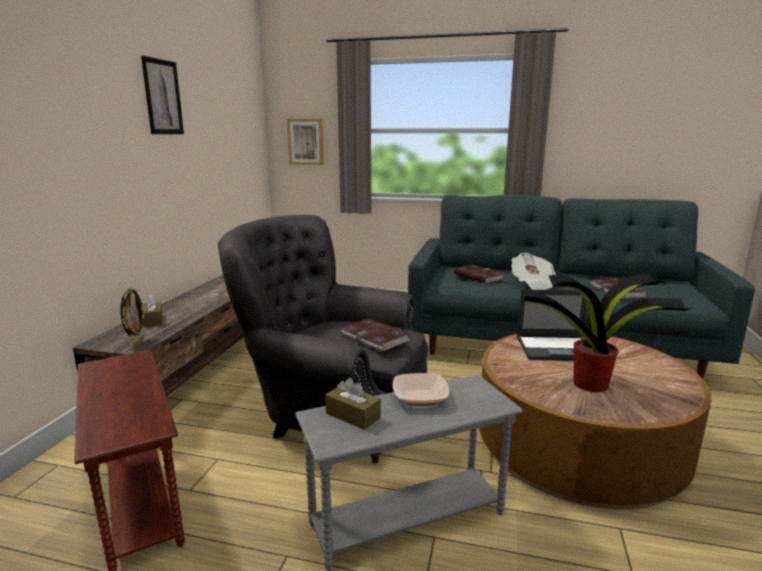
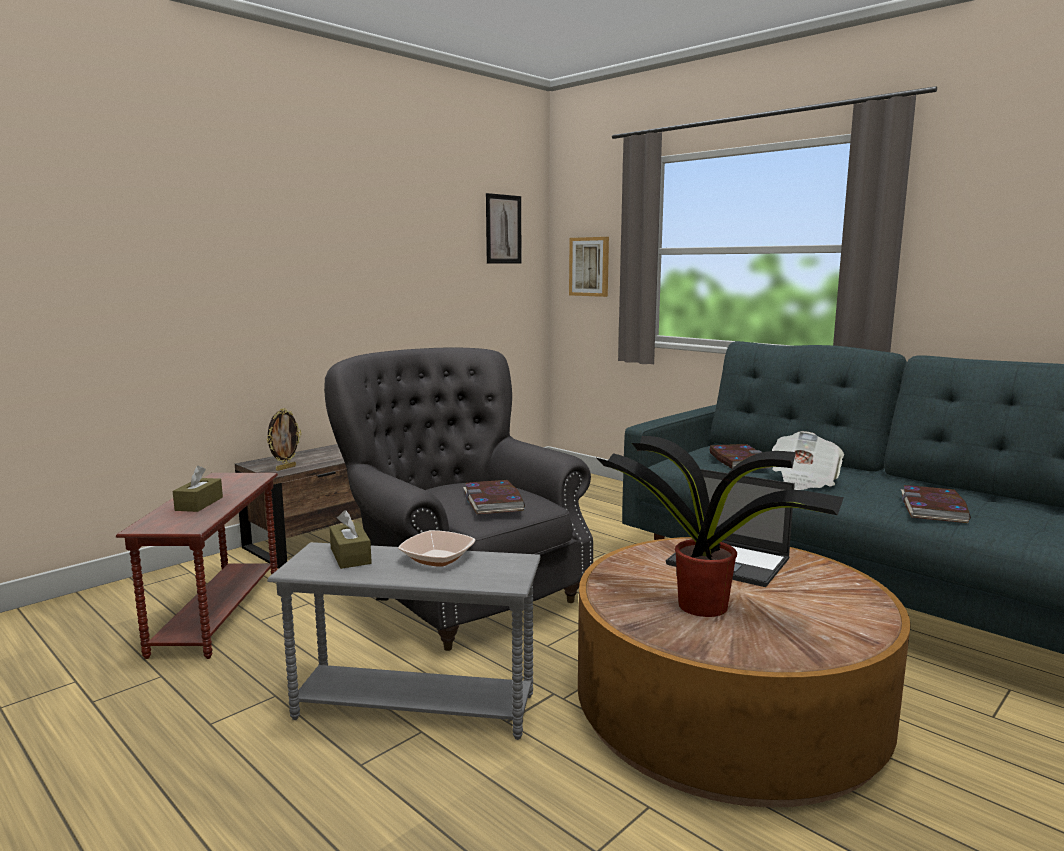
camera: 30 degrees right, 5 degrees down
(153, 320) = (325, 453): brown tissue box -> brown tissue box (199, 504)
(163, 97) = (383, 215): picture -> picture (503, 229)

